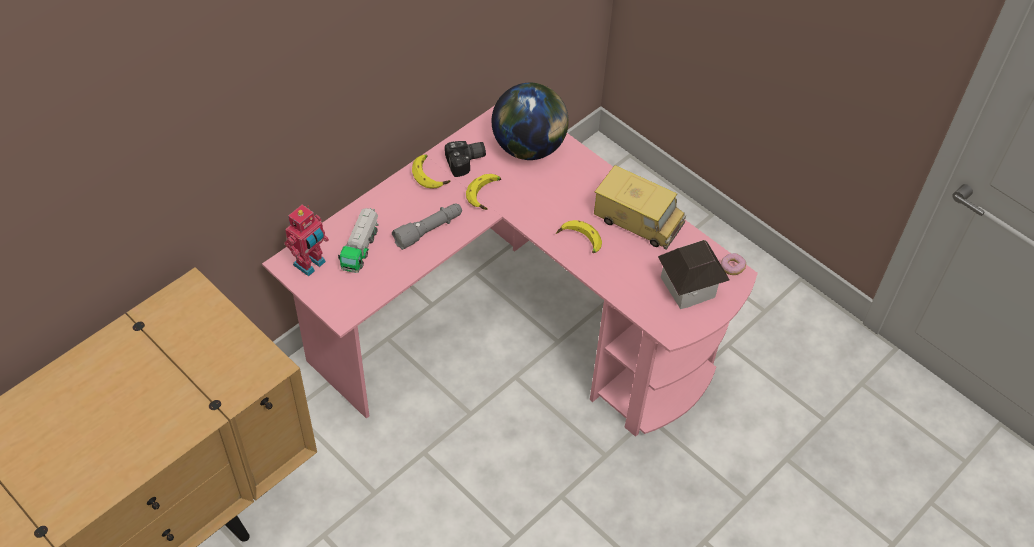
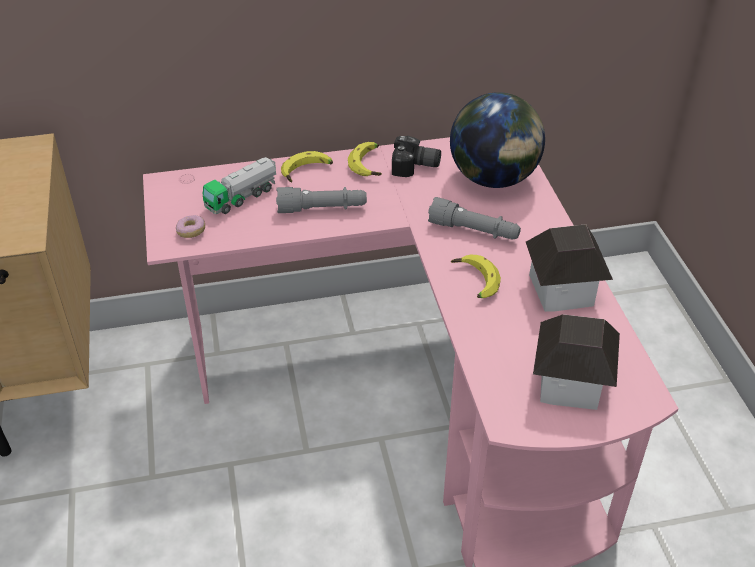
camera: 35 degrees right, 10 degrees down
(311, 264) = (183, 191): toy robot -> none
(486, 195) = (410, 201): banana -> banana (307, 172)
(548, 200) = (474, 231): none -> grey flashlight
(638, 220) = (562, 290): toy truck -> toy house
(732, 267) = (646, 387): donut -> donut (191, 232)

